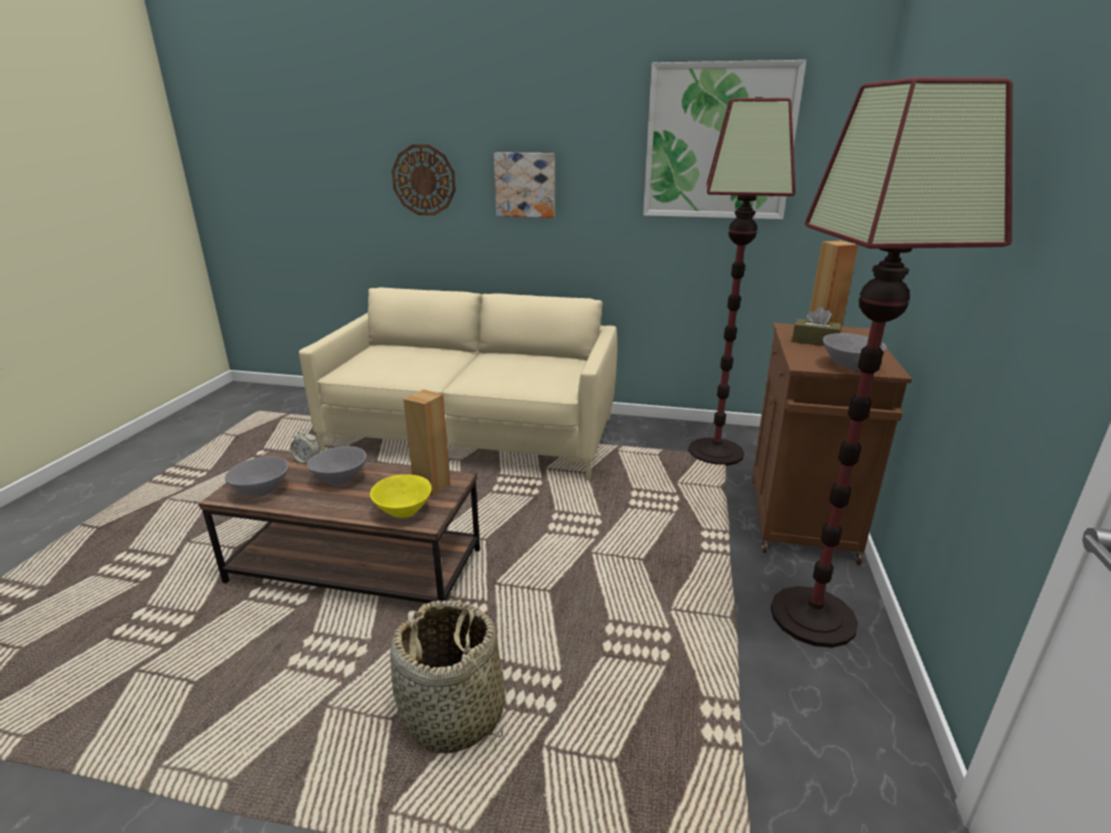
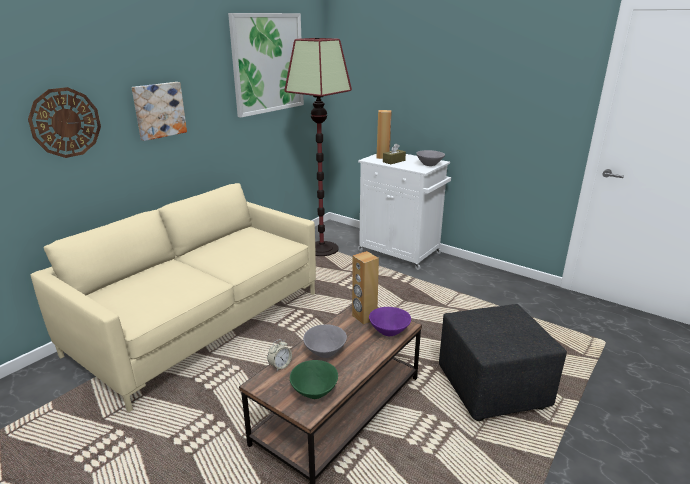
camera: 65 degrees left, 0 degrees up
(261, 490) = (314, 392): grey bowl -> green bowl
(403, 512) = (389, 332): yellow bowl -> purple bowl
(453, 715) = (493, 390): basket -> black ottoman
(801, 521) = (400, 252): brown cabinet -> white cabinet
(814, 617) = (467, 275): floor lamp -> none

